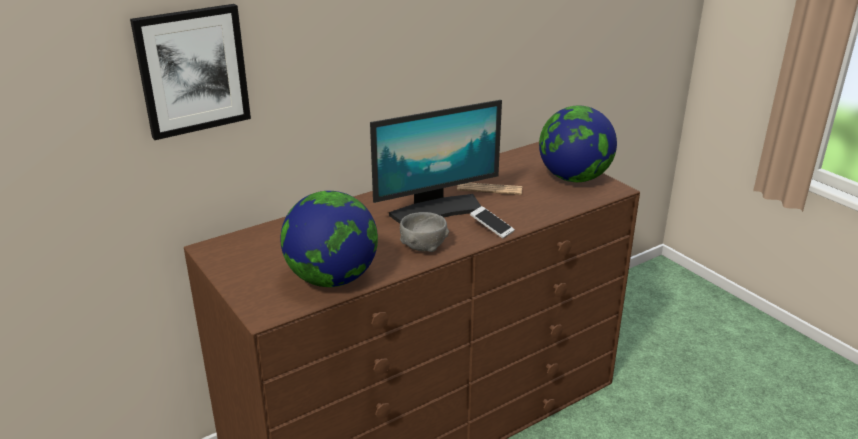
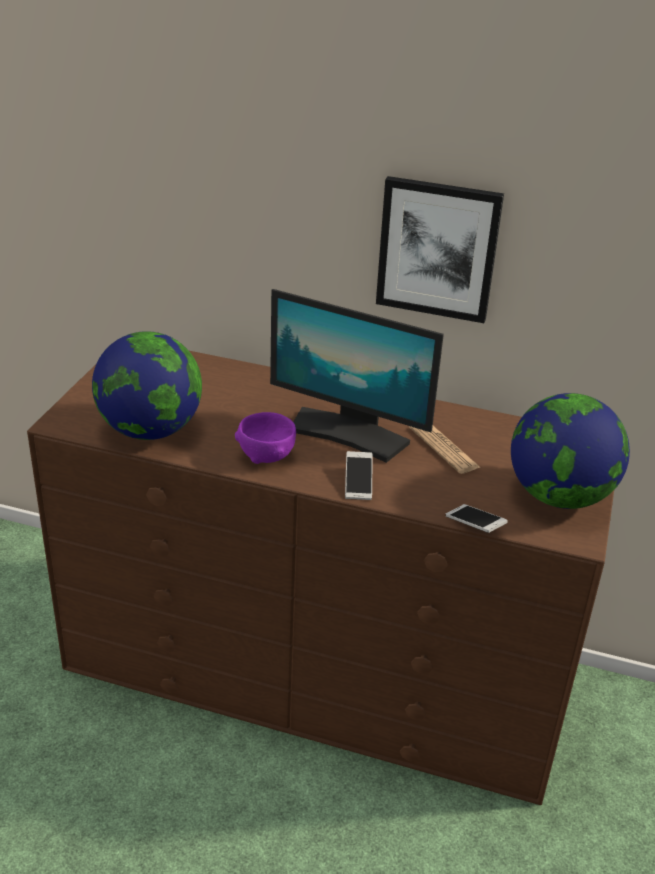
camera: 50 degrees right, 5 degrees up
(192, 70) = (154, 164): picture -> picture (438, 249)
(423, 247) = (266, 455): grey bowl -> purple bowl
(574, 211) = (474, 525): none -> phone

